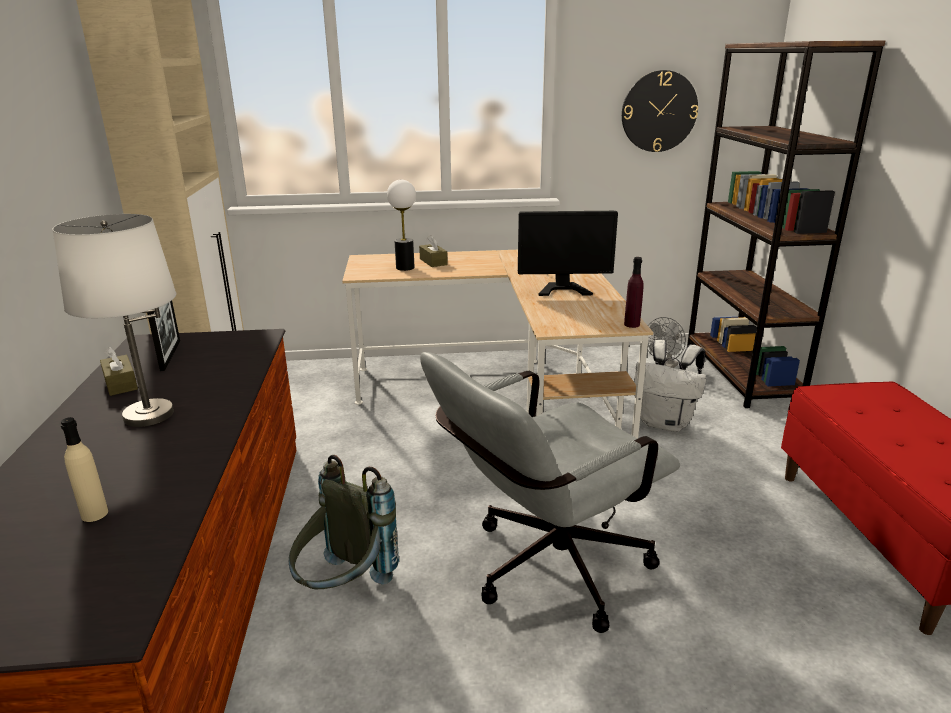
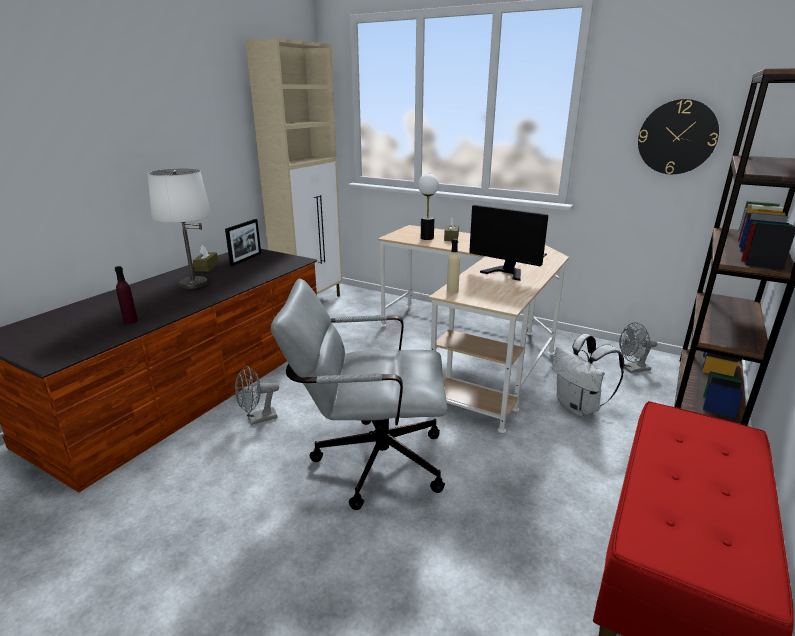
camera: 35 degrees right, 0 degrees up
(94, 514) = (112, 318): beige bottle -> beige bottle (452, 291)
(344, 589) = (257, 419): grey backpack -> grey fan
(631, 324) = (510, 306): purple bottle -> purple bottle (130, 321)

